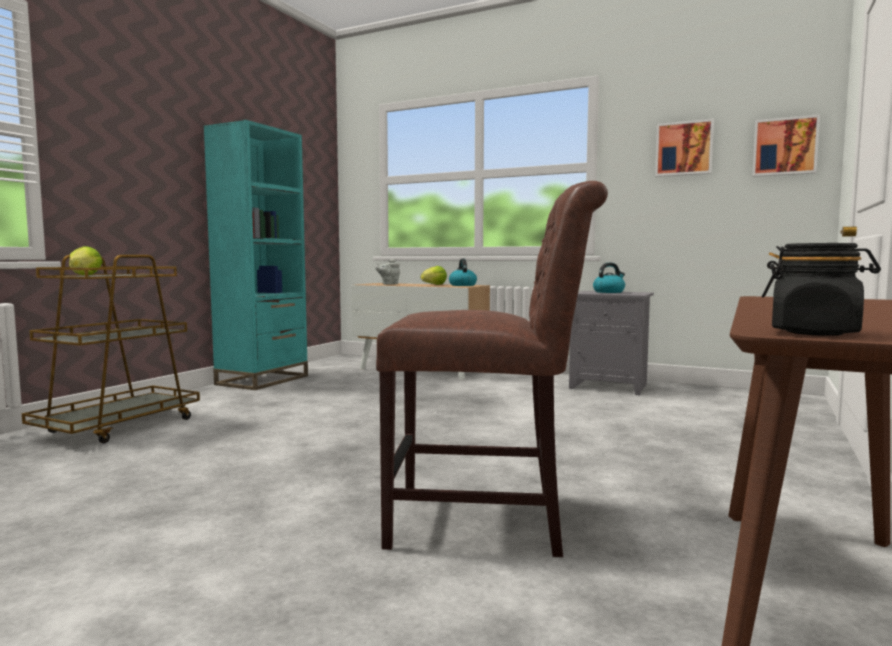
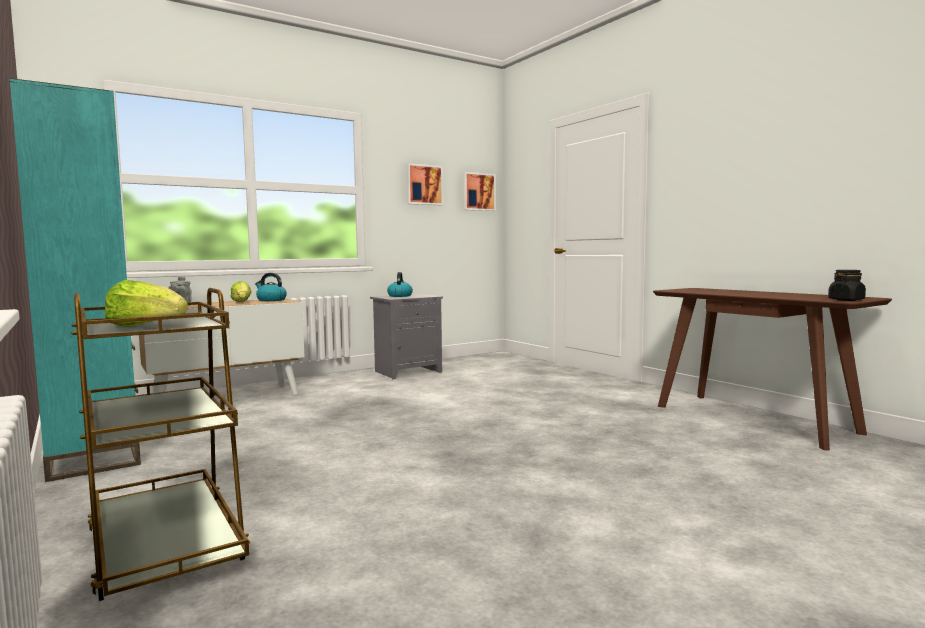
camera: 60 degrees left, 0 degrees up
(487, 521) = (633, 445): brown chair -> none

